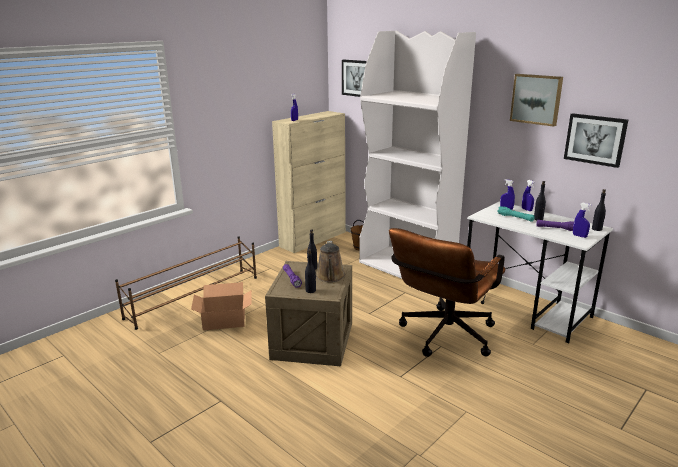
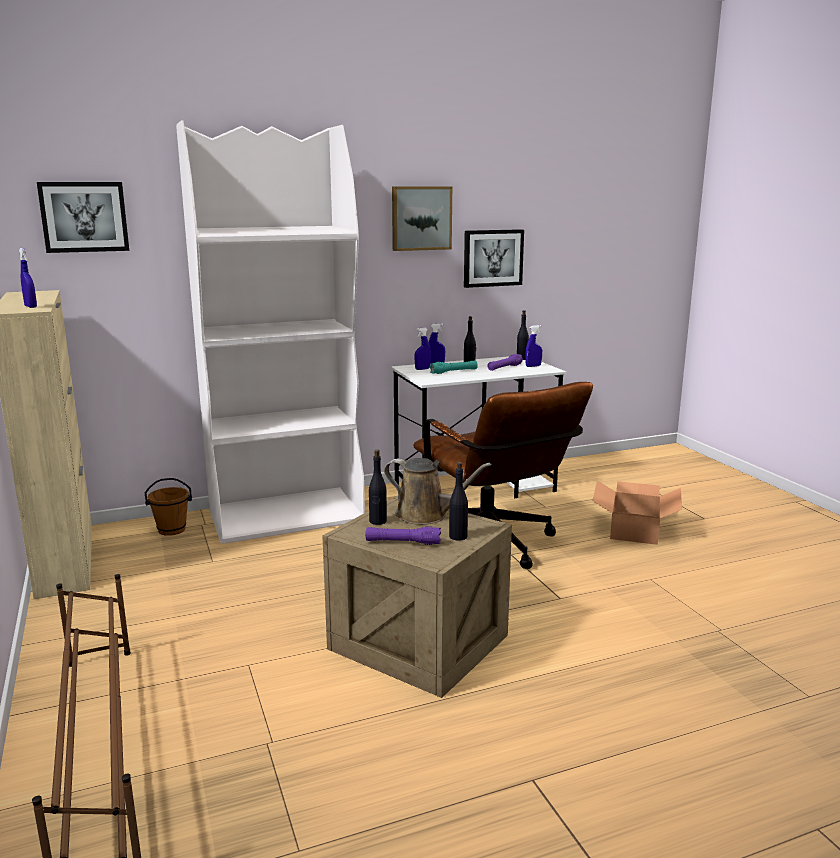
camera: 65 degrees left, 5 degrees down
(224, 320) = (255, 725): cardboard box -> cardboard box (635, 529)

